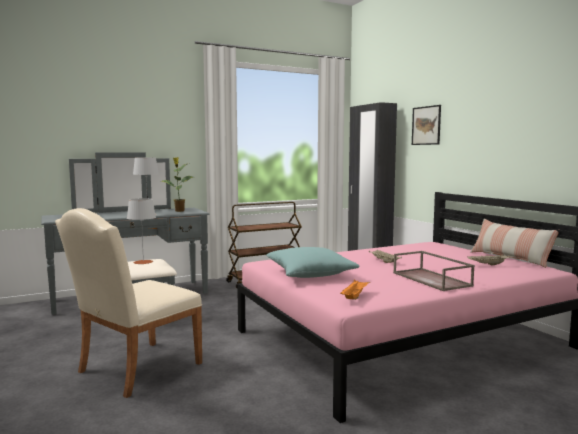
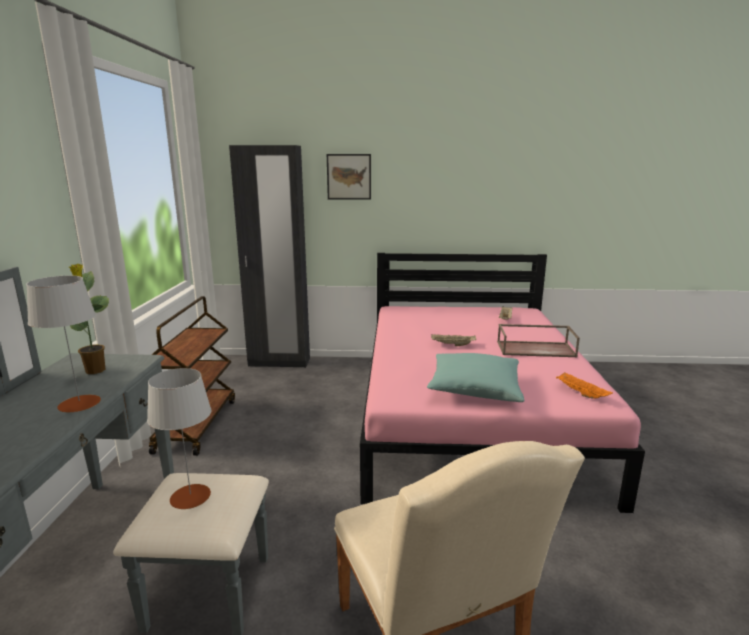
camera: 60 degrees left, 10 degrees up
(510, 258) = (482, 307): pillow -> none

